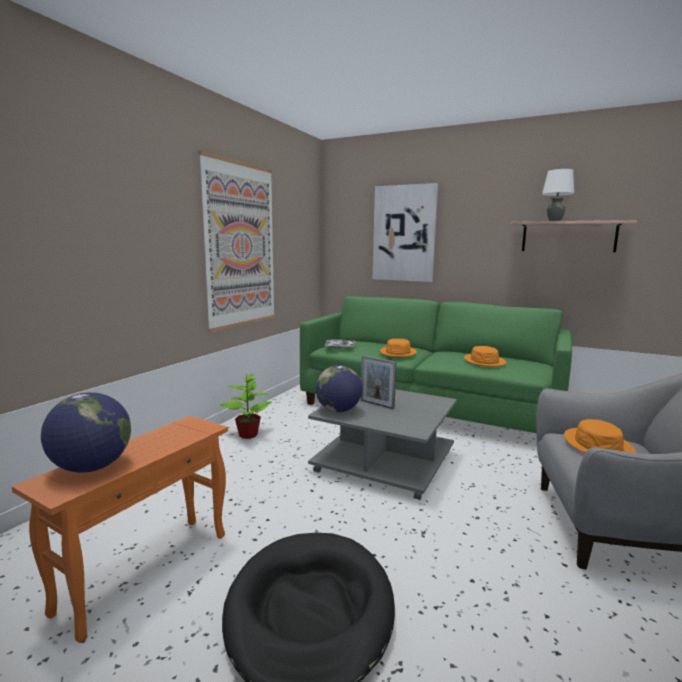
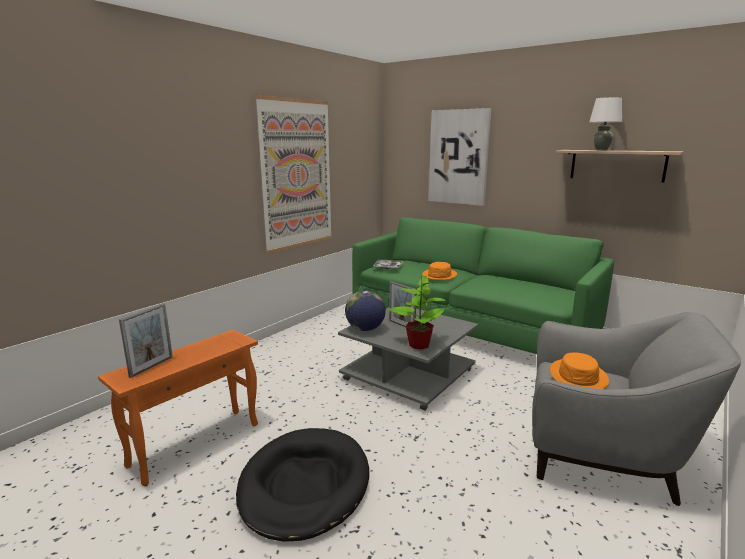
camera: 10 degrees right, 5 degrees up
(92, 467) = (151, 366): globe -> picture frame
(248, 434) = (299, 343): potted plant -> potted plant (419, 344)
(484, 361) = (517, 288): orange hat -> none

